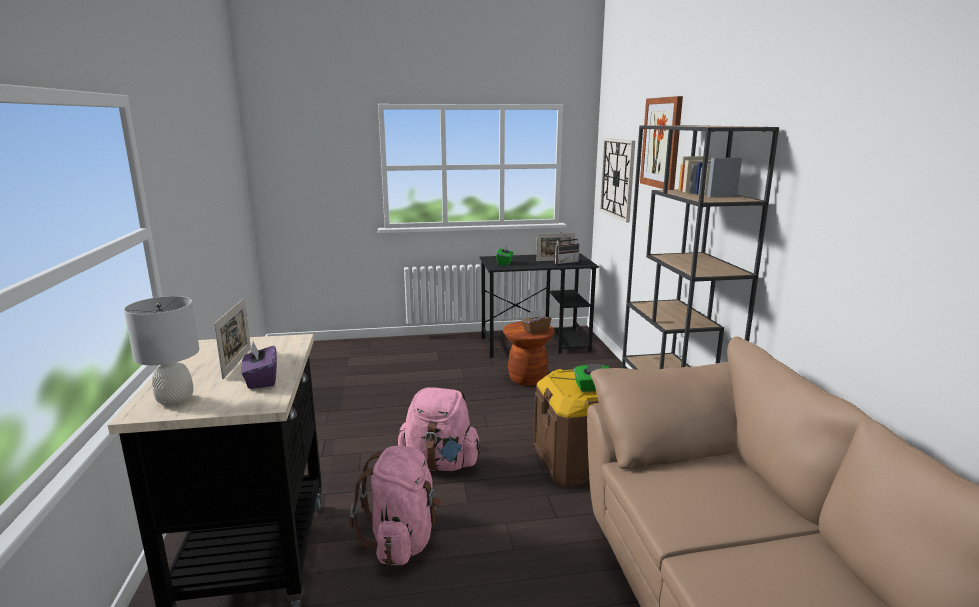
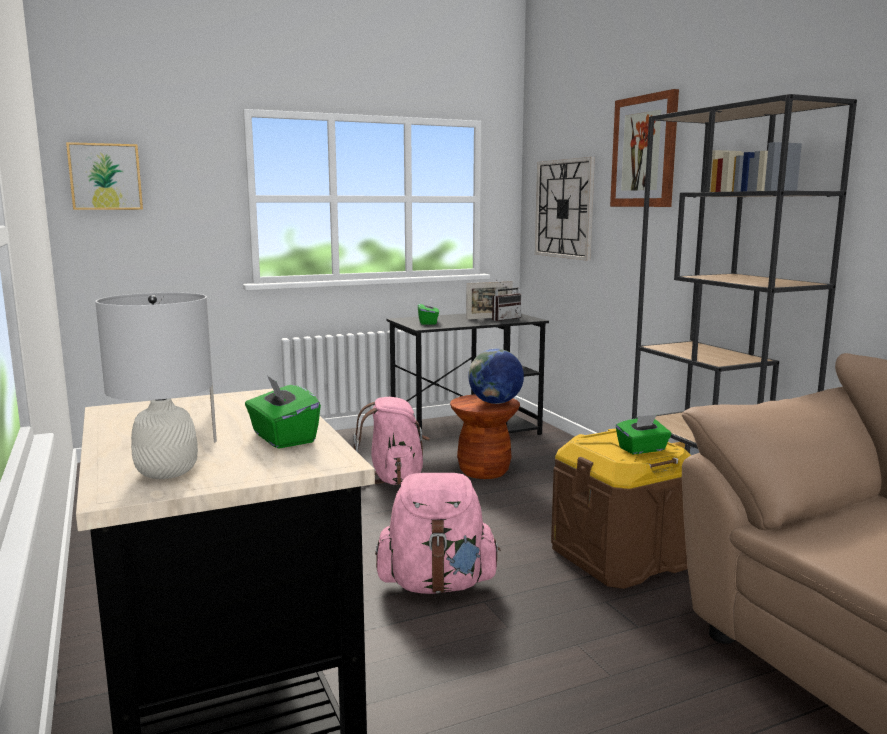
camera: 15 degrees left, 5 degrees down
(261, 380) = (282, 438): purple tissue box -> green tissue box
(284, 154) = (105, 177): none -> picture
(403, 540) = (450, 690): pink backpack -> pink backpack (394, 478)
(536, 330) = (495, 402): brown tissue box -> globe

